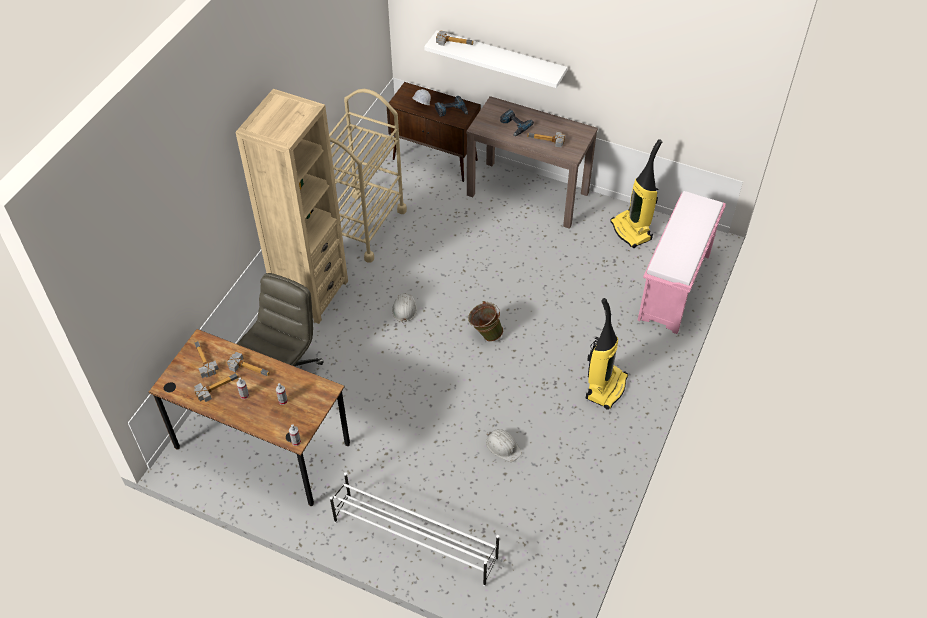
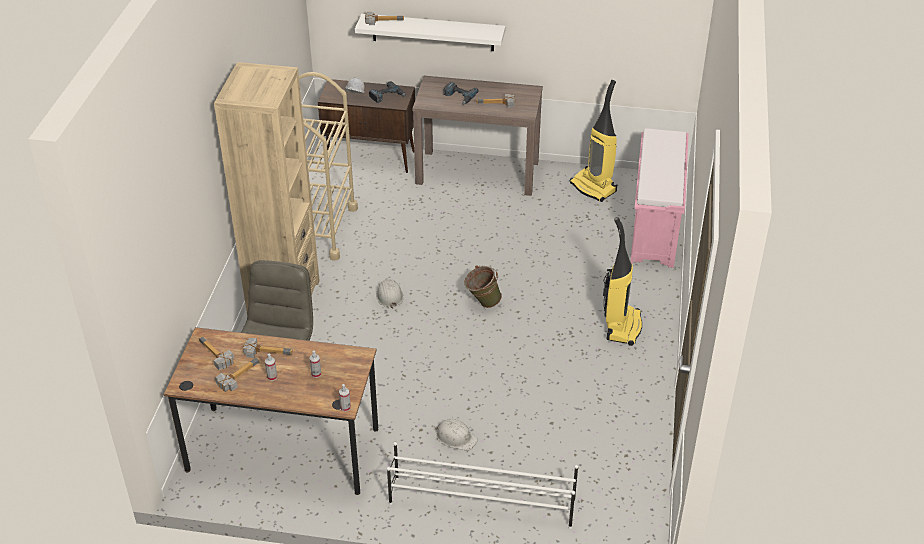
camera: 15 degrees left, 10 degrees down
(503, 446) = (540, 399): white hard hat -> white hard hat (455, 437)

